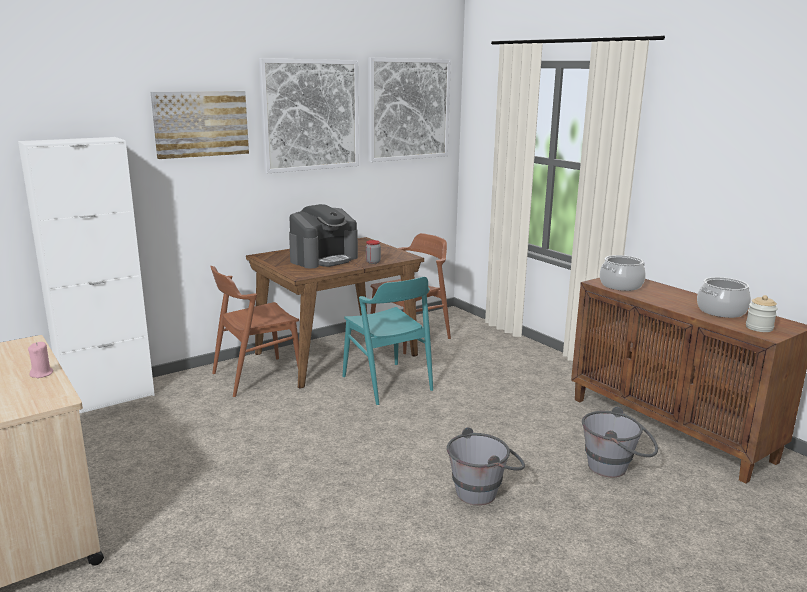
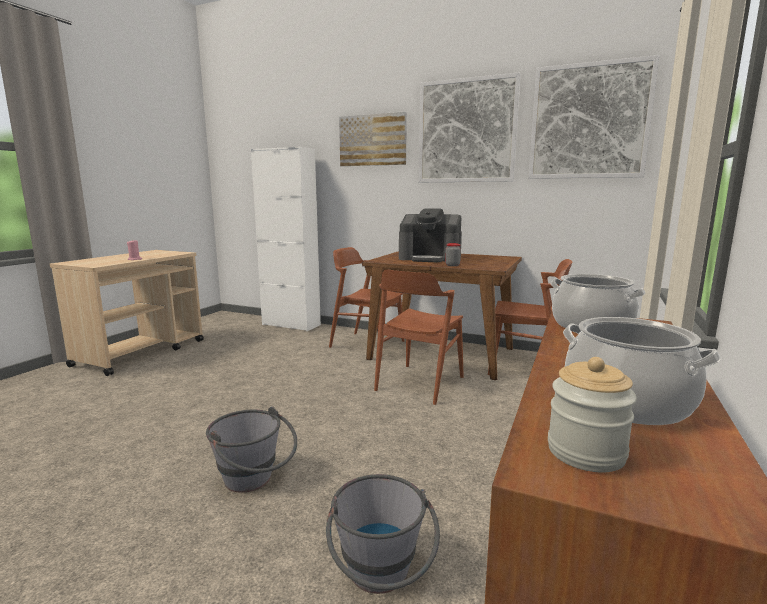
camera: 60 degrees right, 5 degrees down
(387, 383) = (419, 383): turquoise chair -> brown chair

